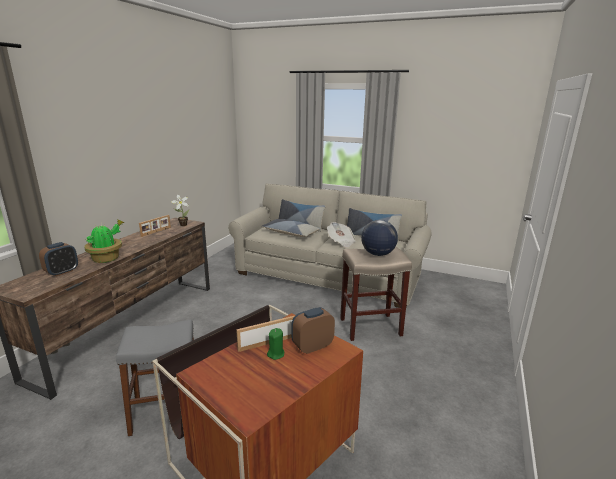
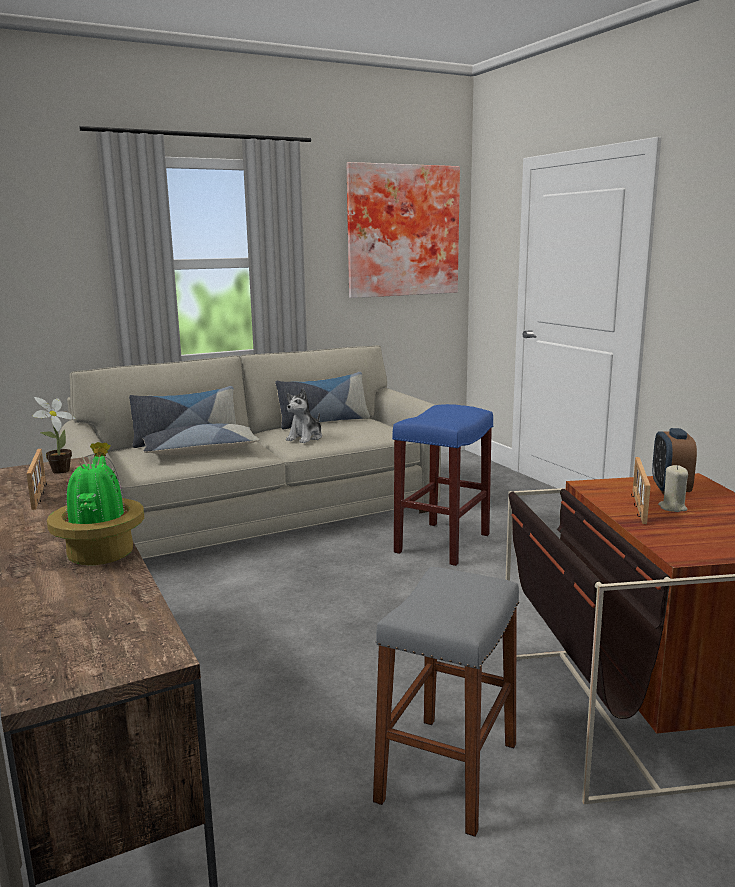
camera: 50 degrees left, 5 degrees down
(62, 272) = (84, 605): alarm clock -> none
(276, 354) = (672, 508): green candle -> beige candle
(341, 242) = (305, 438): newspaper -> plush toy
(371, 326) = (442, 542): beige stool -> blue stool
(377, 254) = (449, 415): globe -> none
(475, 128) = (401, 231): none -> picture

